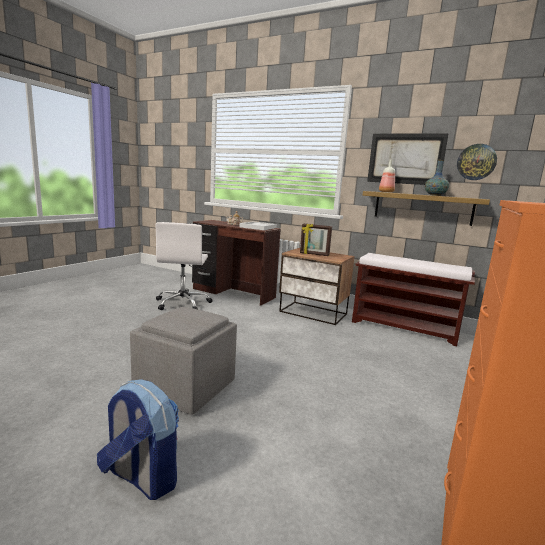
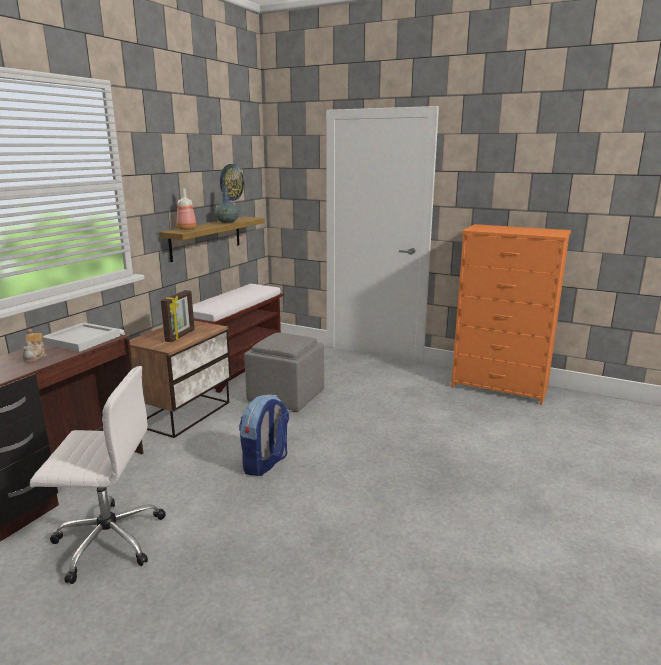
camera: 90 degrees left, 5 degrees up
(141, 477) = (536, 492): backpack -> backpack (265, 464)
(185, 388) = (411, 490): grey ottoman -> grey ottoman (287, 396)
(405, 159) = (183, 185): picture -> none

